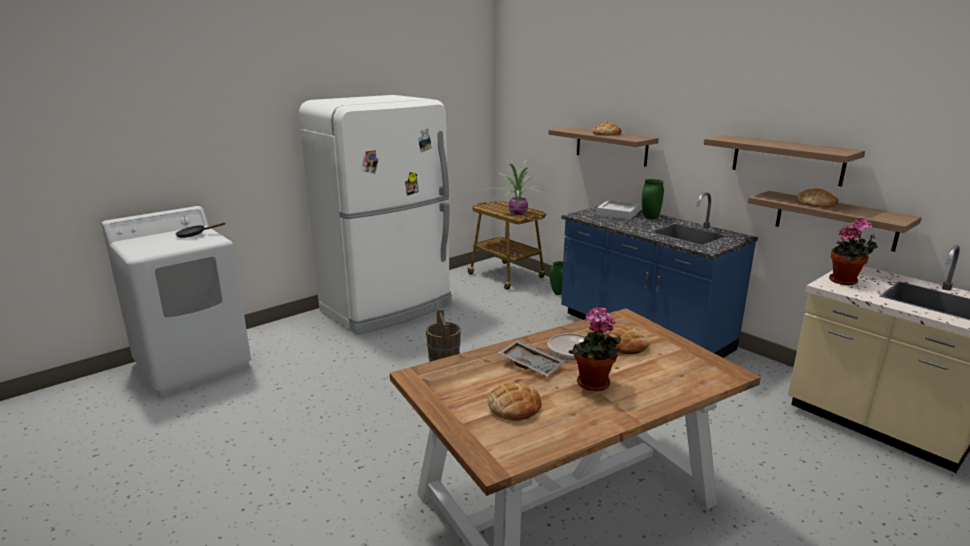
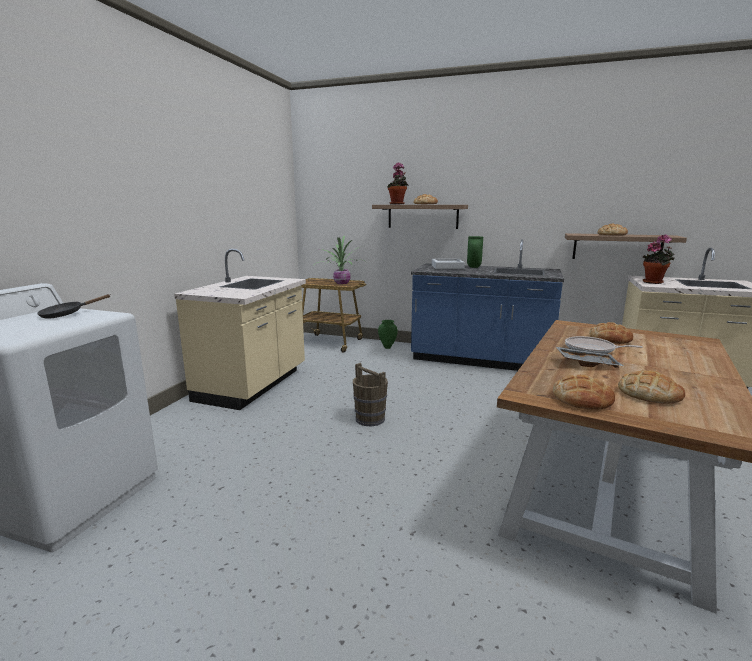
camera: 30 degrees left, 5 degrees down
(388, 307) = (253, 385): white fridge -> beige counter
(448, 393) = (582, 399): none -> bread
(593, 385) = (656, 366): potted plant -> potted plant (397, 204)
(787, 159) = (577, 208): shelf -> none

